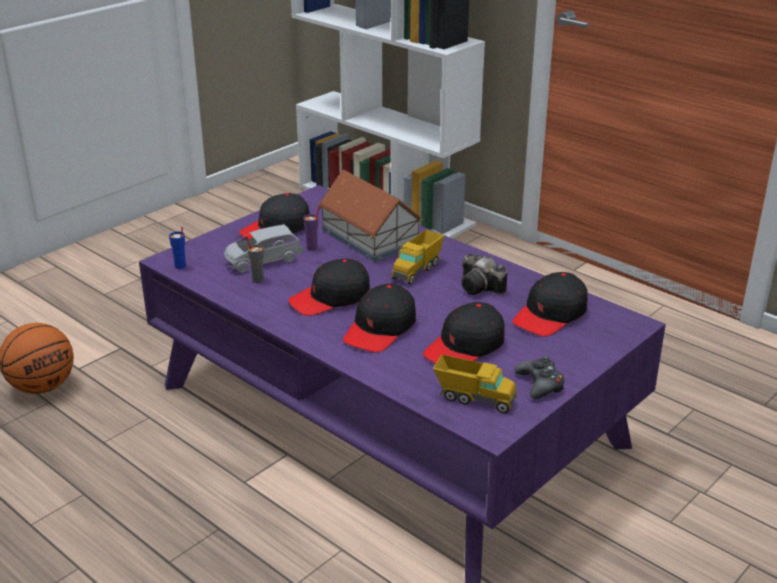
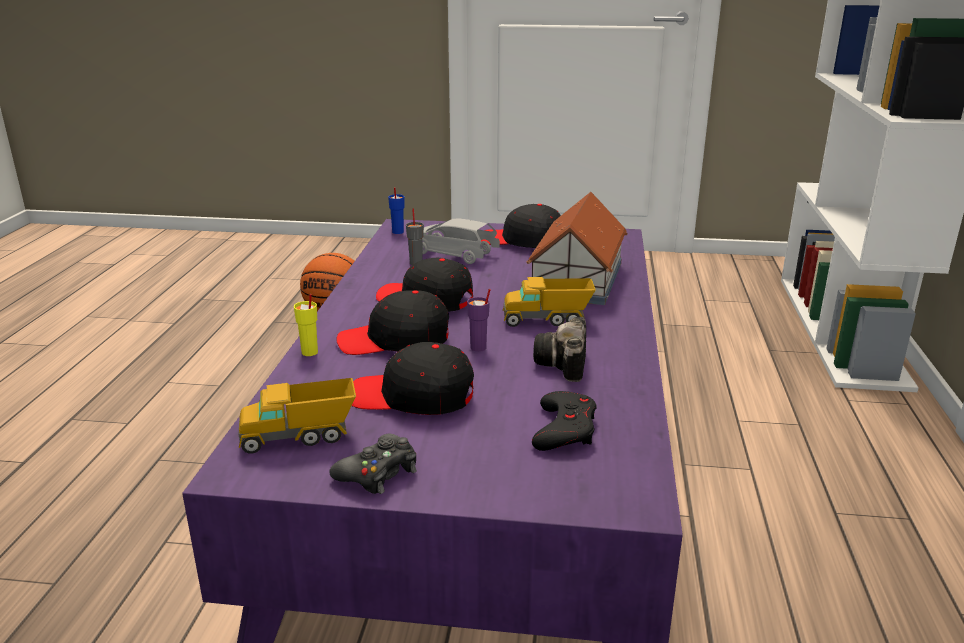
camera: 55 degrees right, 5 degrees down
(312, 248) = (511, 264): purple cup -> purple cup (478, 348)
(360, 365) = (309, 352): none -> yellow cup
(474, 399) = (299, 437): toy truck -> toy truck turned 90 degrees clockwise
(550, 315) = (564, 429): black cap -> black game controller

